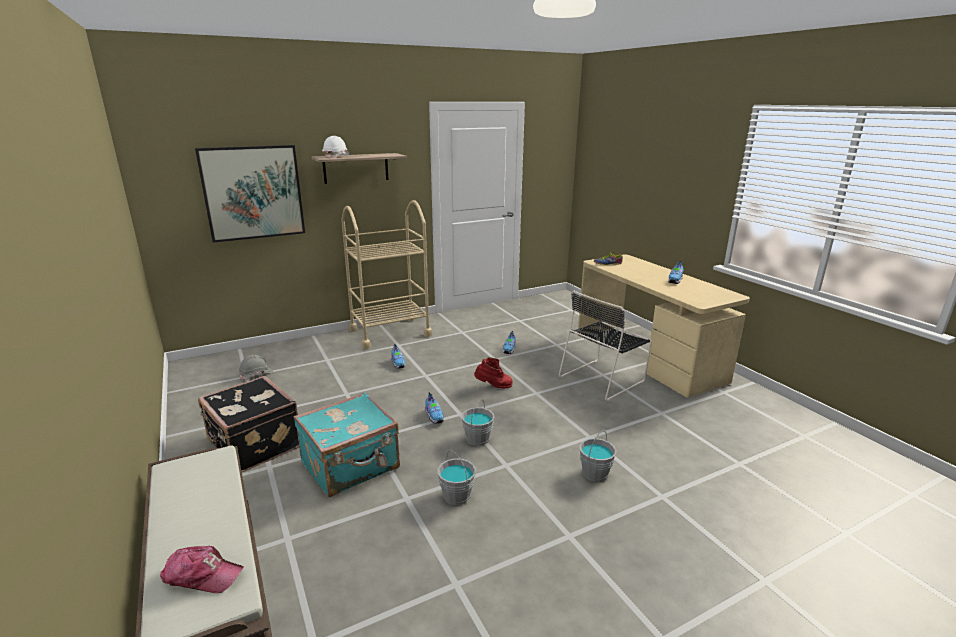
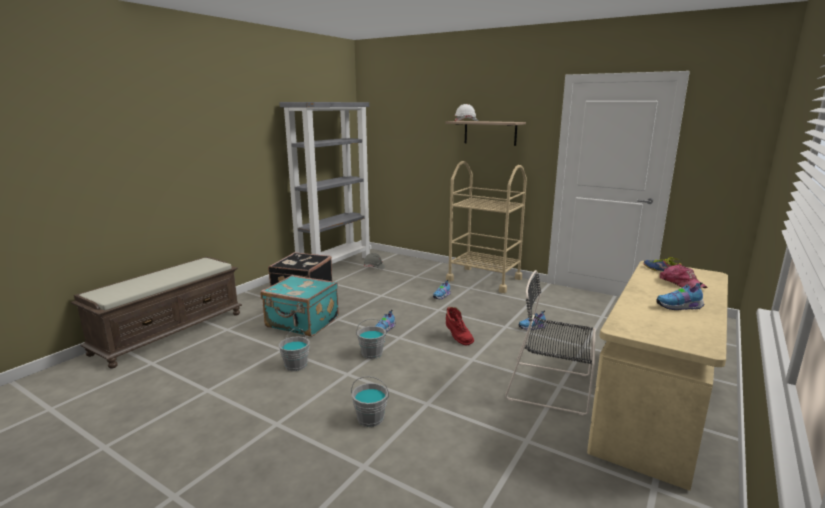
camera: 60 degrees right, 5 degrees down
(197, 396) = (335, 264): none -> grey bookcase
(202, 575) = (125, 289): cap -> cap (681, 283)
(253, 193) = (418, 144): picture -> none

